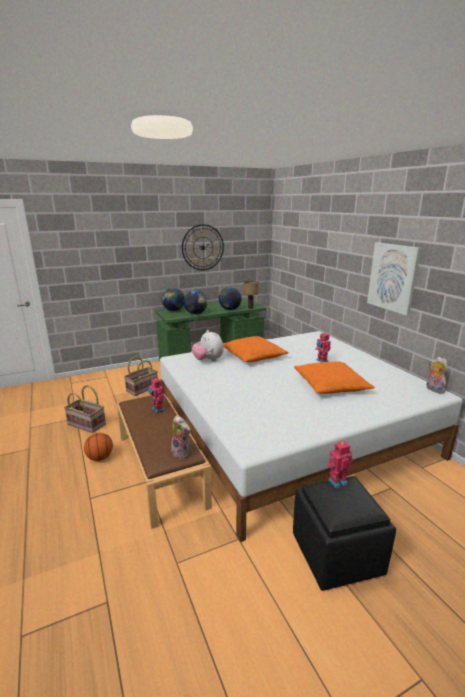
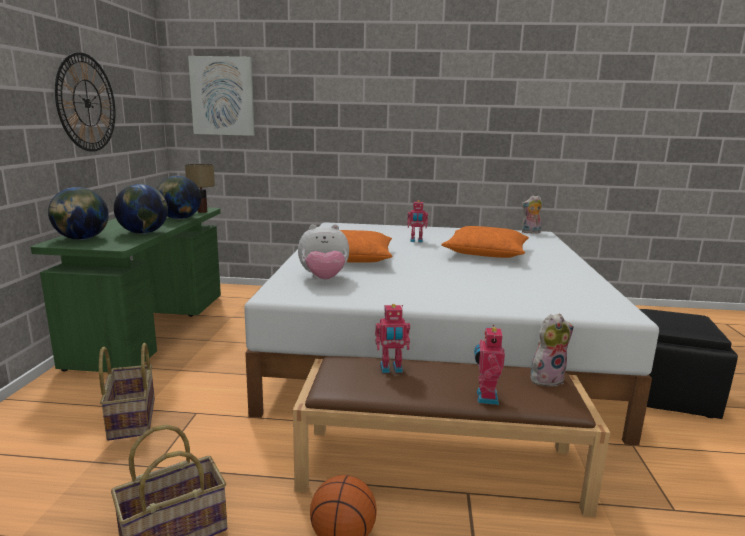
camera: 60 degrees left, 5 degrees down
(337, 481) = (652, 314): toy robot -> toy robot (485, 397)
(393, 277) = (442, 125): picture -> picture (222, 96)

